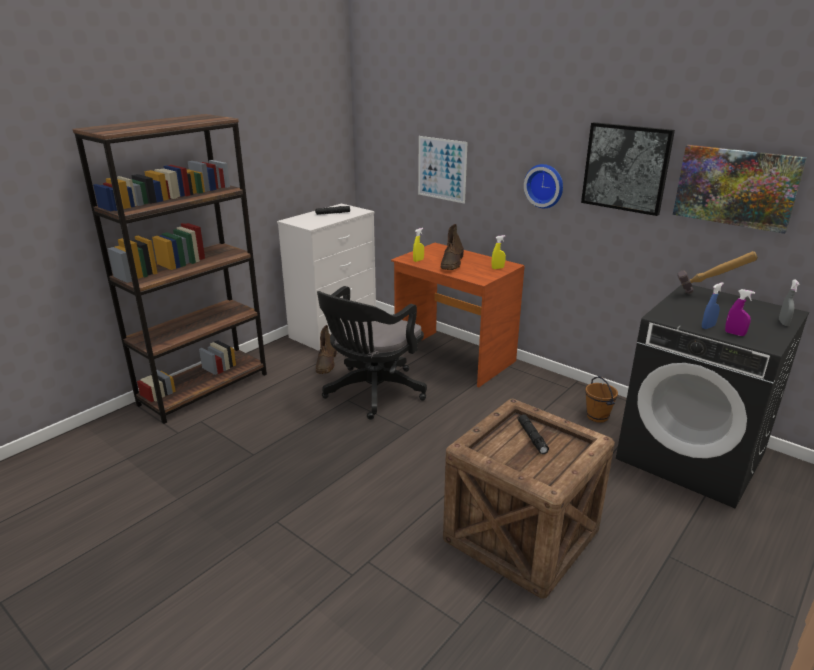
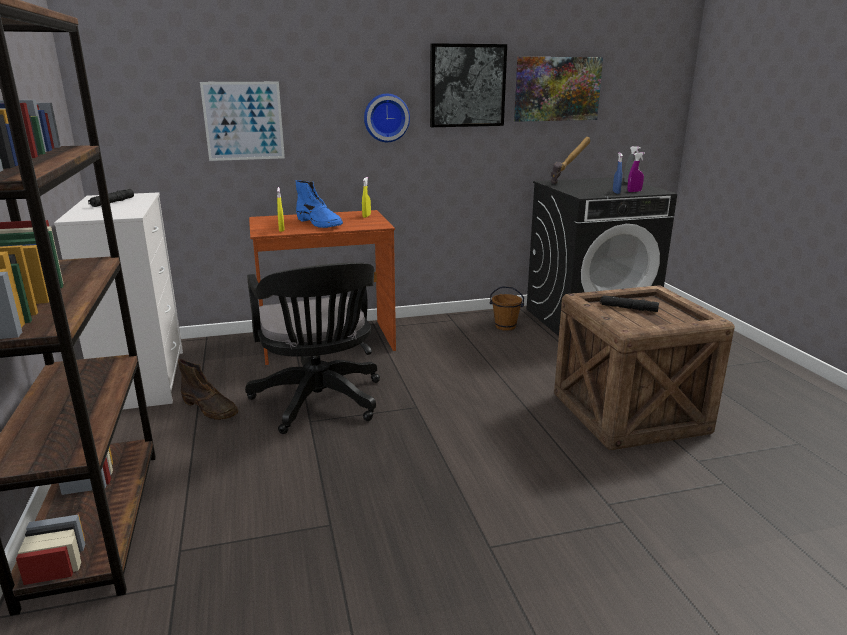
camera: 55 degrees left, 5 degrees down
(452, 263) = (319, 223): brown boot -> blue boot

